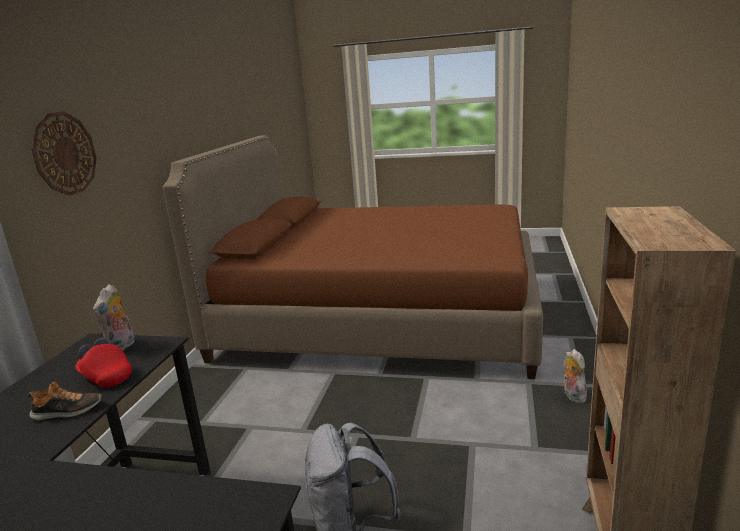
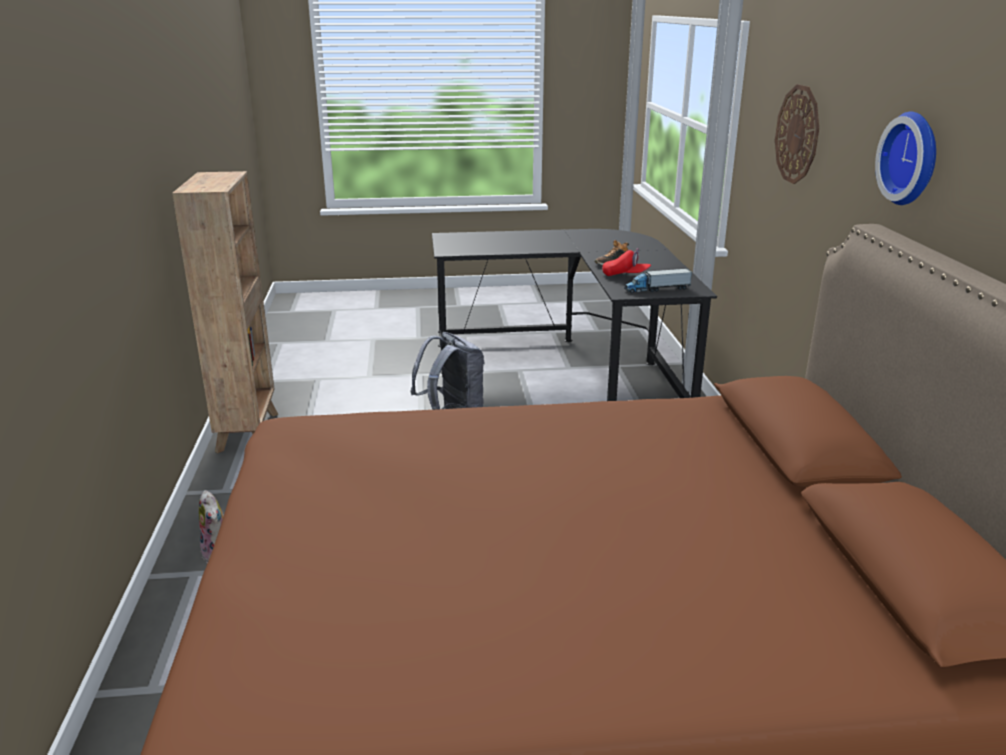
camera: 160 degrees right, 5 degrees up
(121, 347) = (657, 289): plush toy -> toy truck
(162, 125) = (913, 158): none -> wall clock

